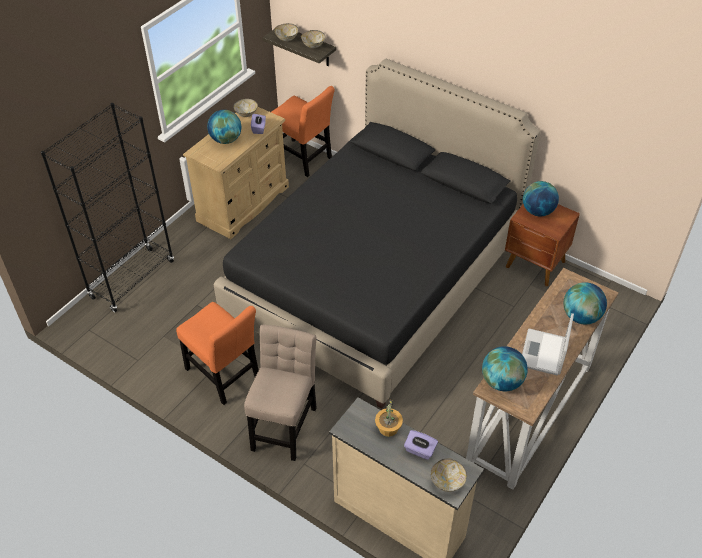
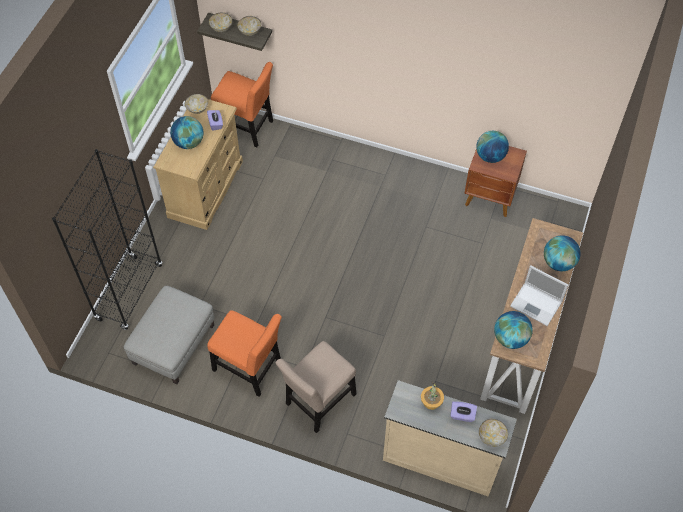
camera: 15 degrees left, 10 degrees up
(156, 335) = (173, 343): none -> grey ottoman
(284, 424) = (318, 402): beige chair -> beige chair turned 135 degrees counterclockwise
(375, 278) = (353, 242): black bed -> none
(543, 353) = (537, 304): laptop -> laptop turned 60 degrees counterclockwise

